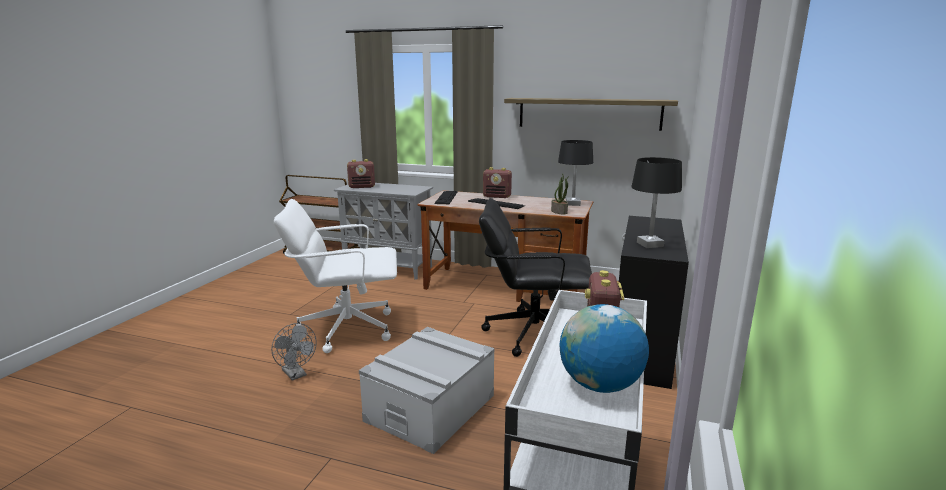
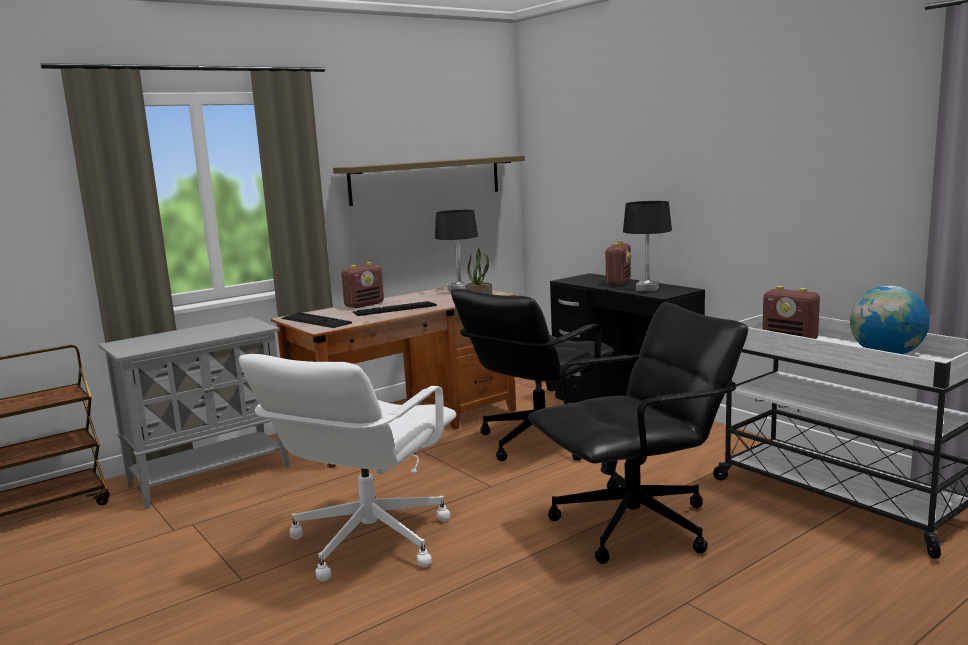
camera: 55 degrees left, 5 degrees down
(296, 374) = (460, 599): grey fan -> none
(362, 187) = (151, 343): radio -> radio (618, 282)
(430, 408) = (636, 525): grey storage box -> black office chair

